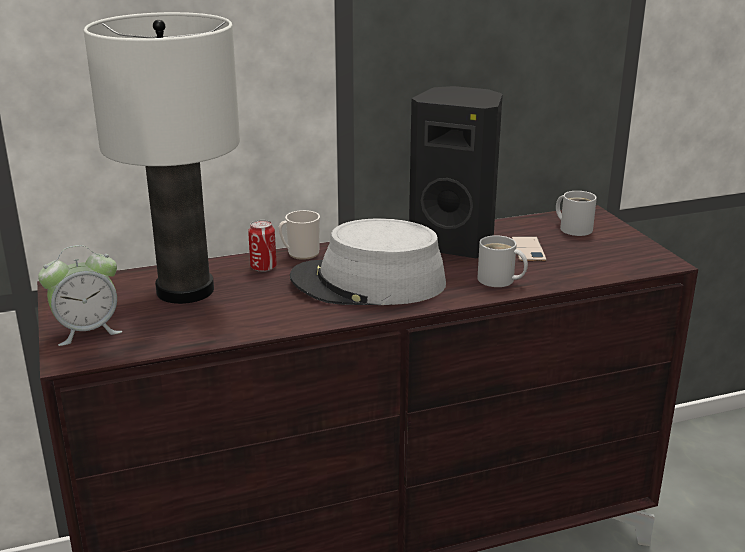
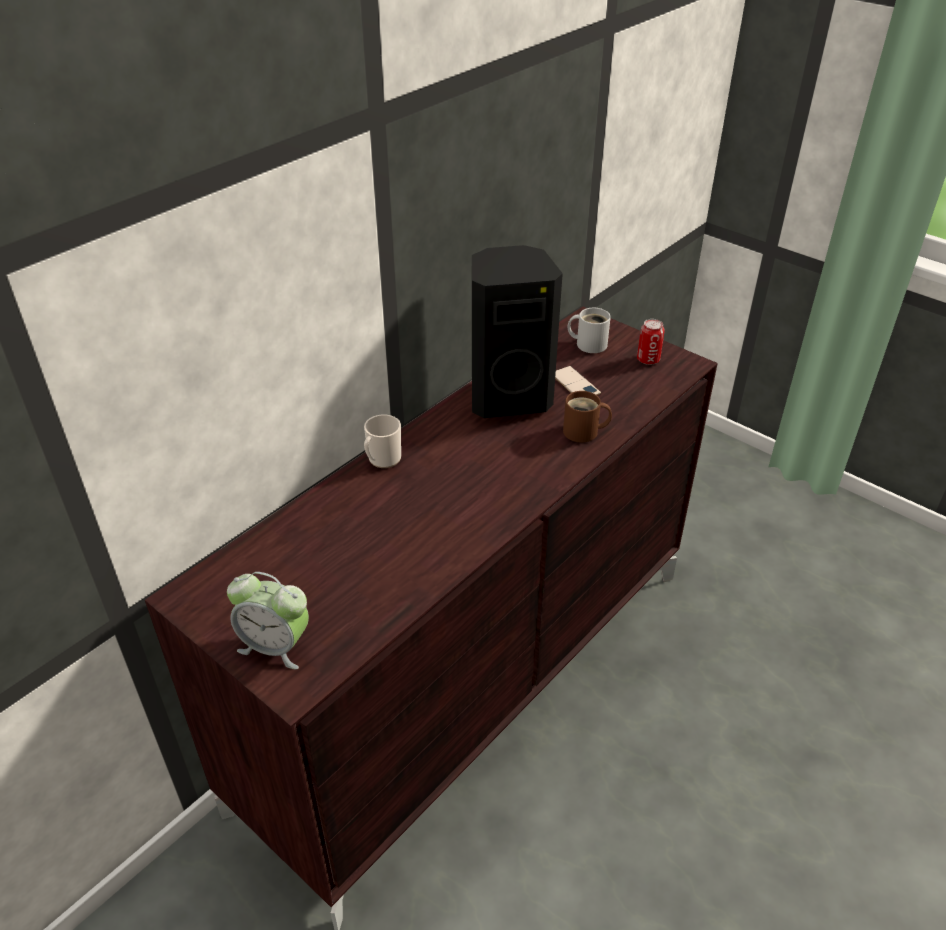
camera: 30 degrees left, 15 degrees up
(87, 331) = (275, 646): alarm clock -> alarm clock turned 75 degrees clockwise
(186, 290) = (320, 551): white table lamp -> none
(263, 267) = (365, 491): can -> can (648, 360)
(368, 283) = (479, 476): grey hat -> none
(498, 281) = (584, 432): white mug -> brown mug

